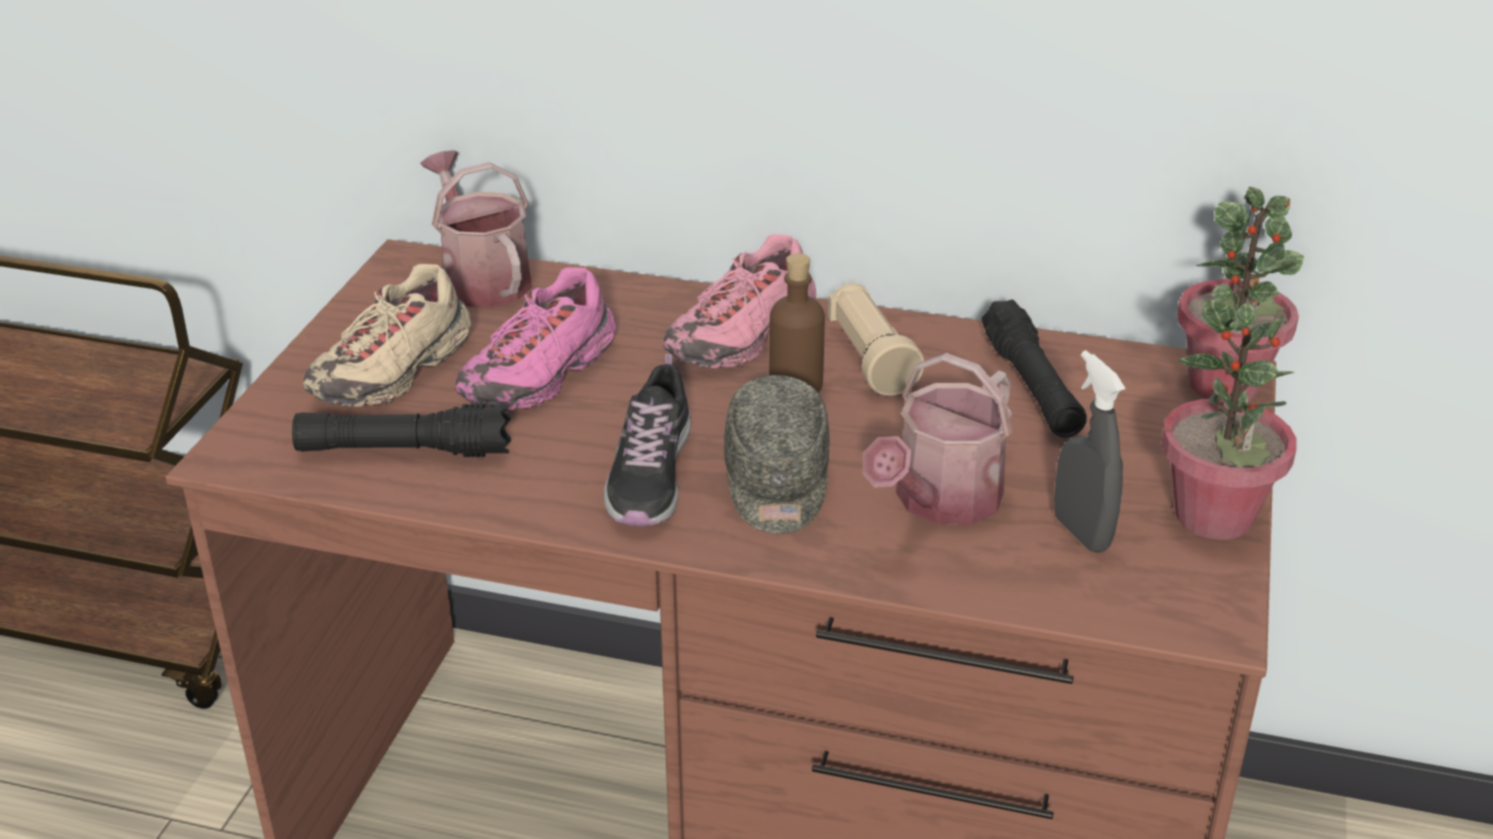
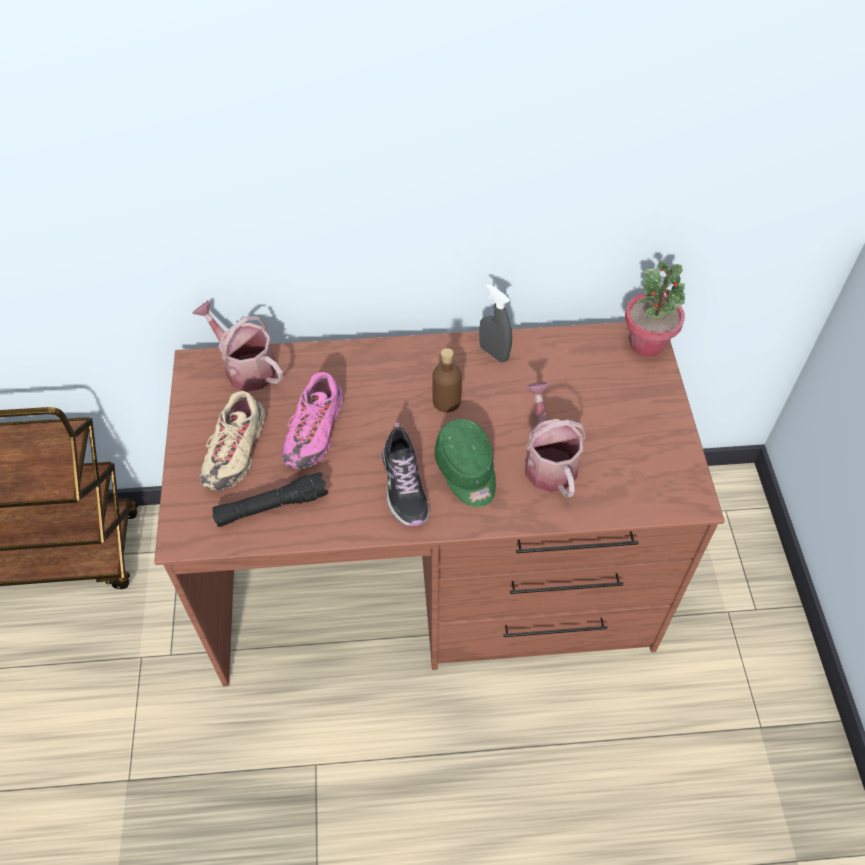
camera: 20 degrees left, 20 degrees up
(743, 338) = (405, 375): pink shoe -> none
(777, 482) = (467, 472): grey cap -> green cap
(870, 359) = (475, 372): beige flashlight -> none
(940, 502) = (548, 461): watering can -> watering can turned 150 degrees clockwise
(1031, 387) = (559, 370): black flashlight -> none
(1081, 533) = (618, 462): grey spray bottle -> grey spray bottle (494, 353)
(1214, 517) = (672, 434): potted plant -> none

